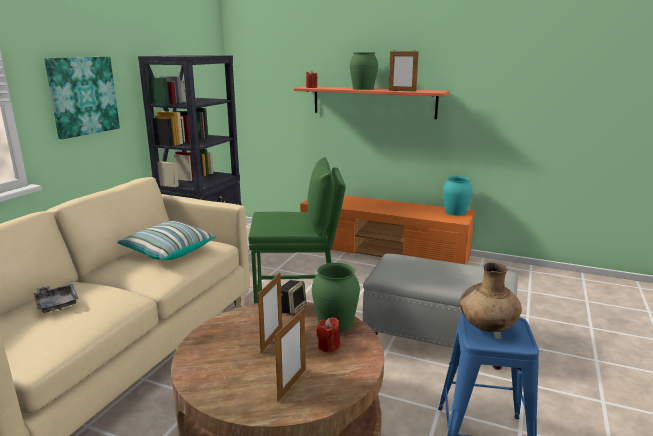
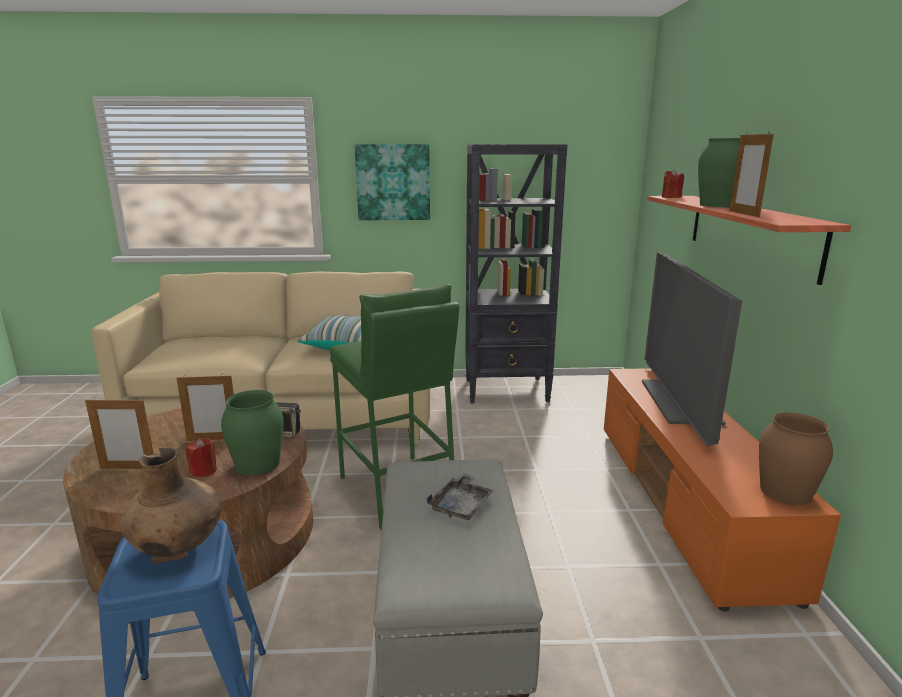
camera: 65 degrees right, 0 degrees up
(56, 303) = (221, 341): grey tray -> grey tray (461, 505)
(360, 203) = (679, 402): none -> television
(455, 212) = (785, 492): turquoise vase -> brown vase

